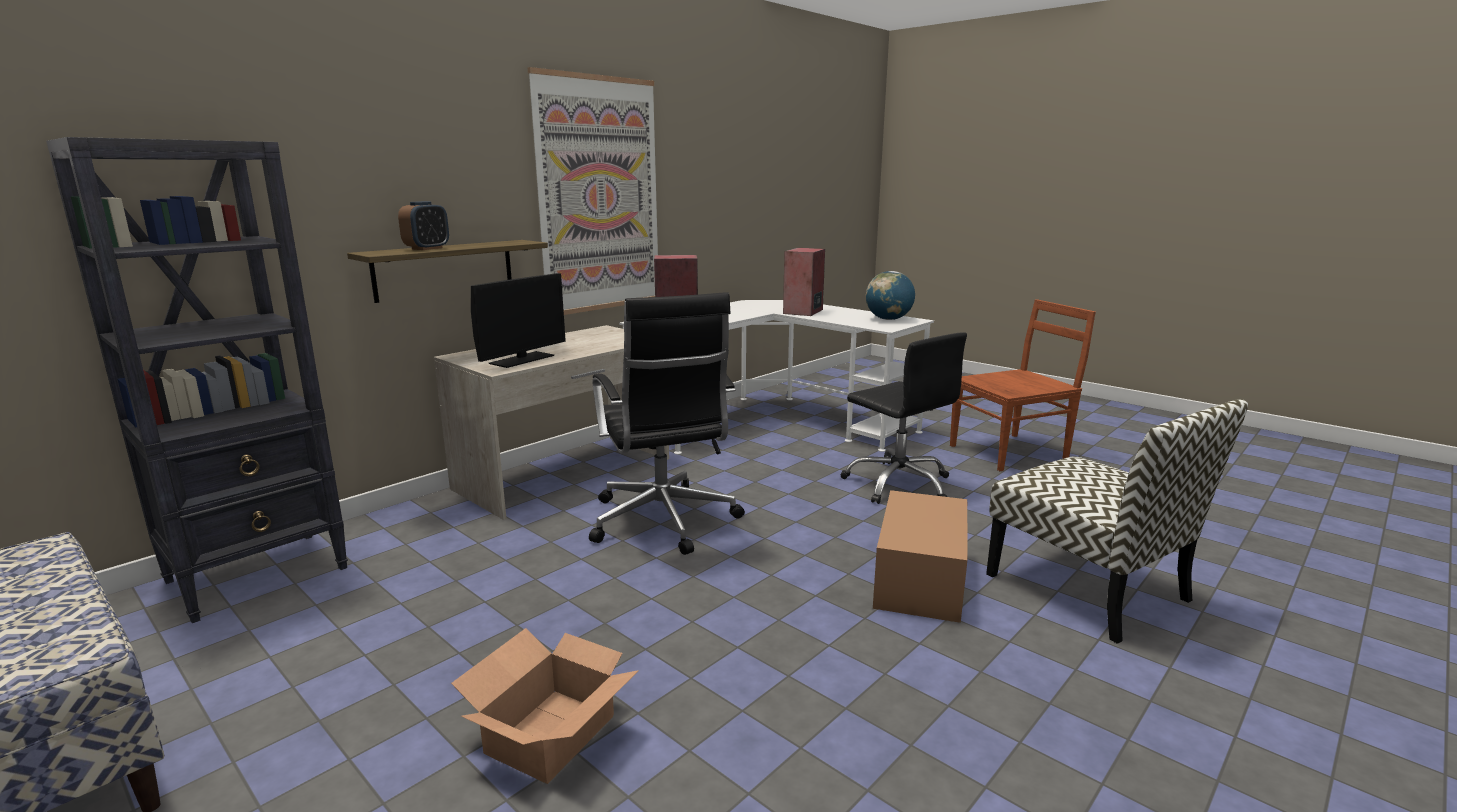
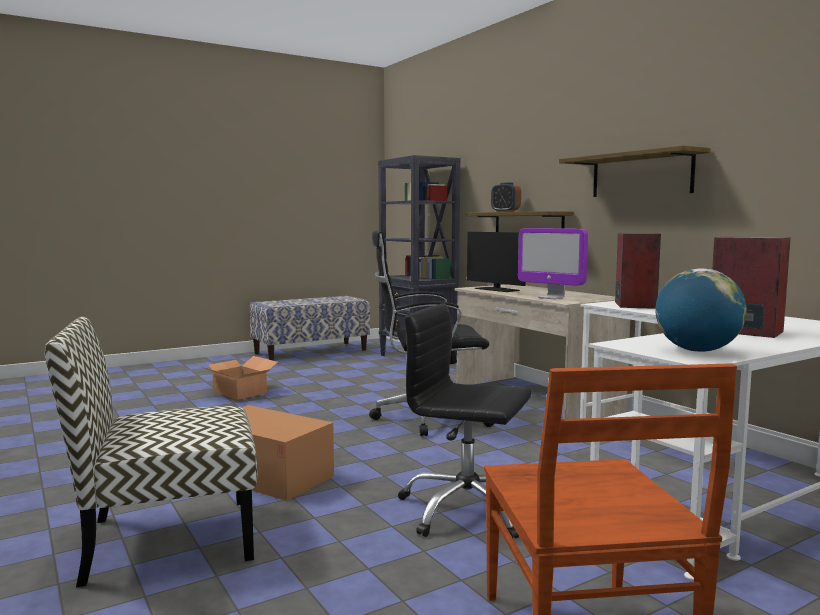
camera: 105 degrees right, 10 degrees down
(599, 196) = (641, 175): picture -> shelf
(614, 342) = (551, 298): none -> monitor
(898, 484) = (466, 510): black office chair -> black office chair turned 45 degrees clockwise

